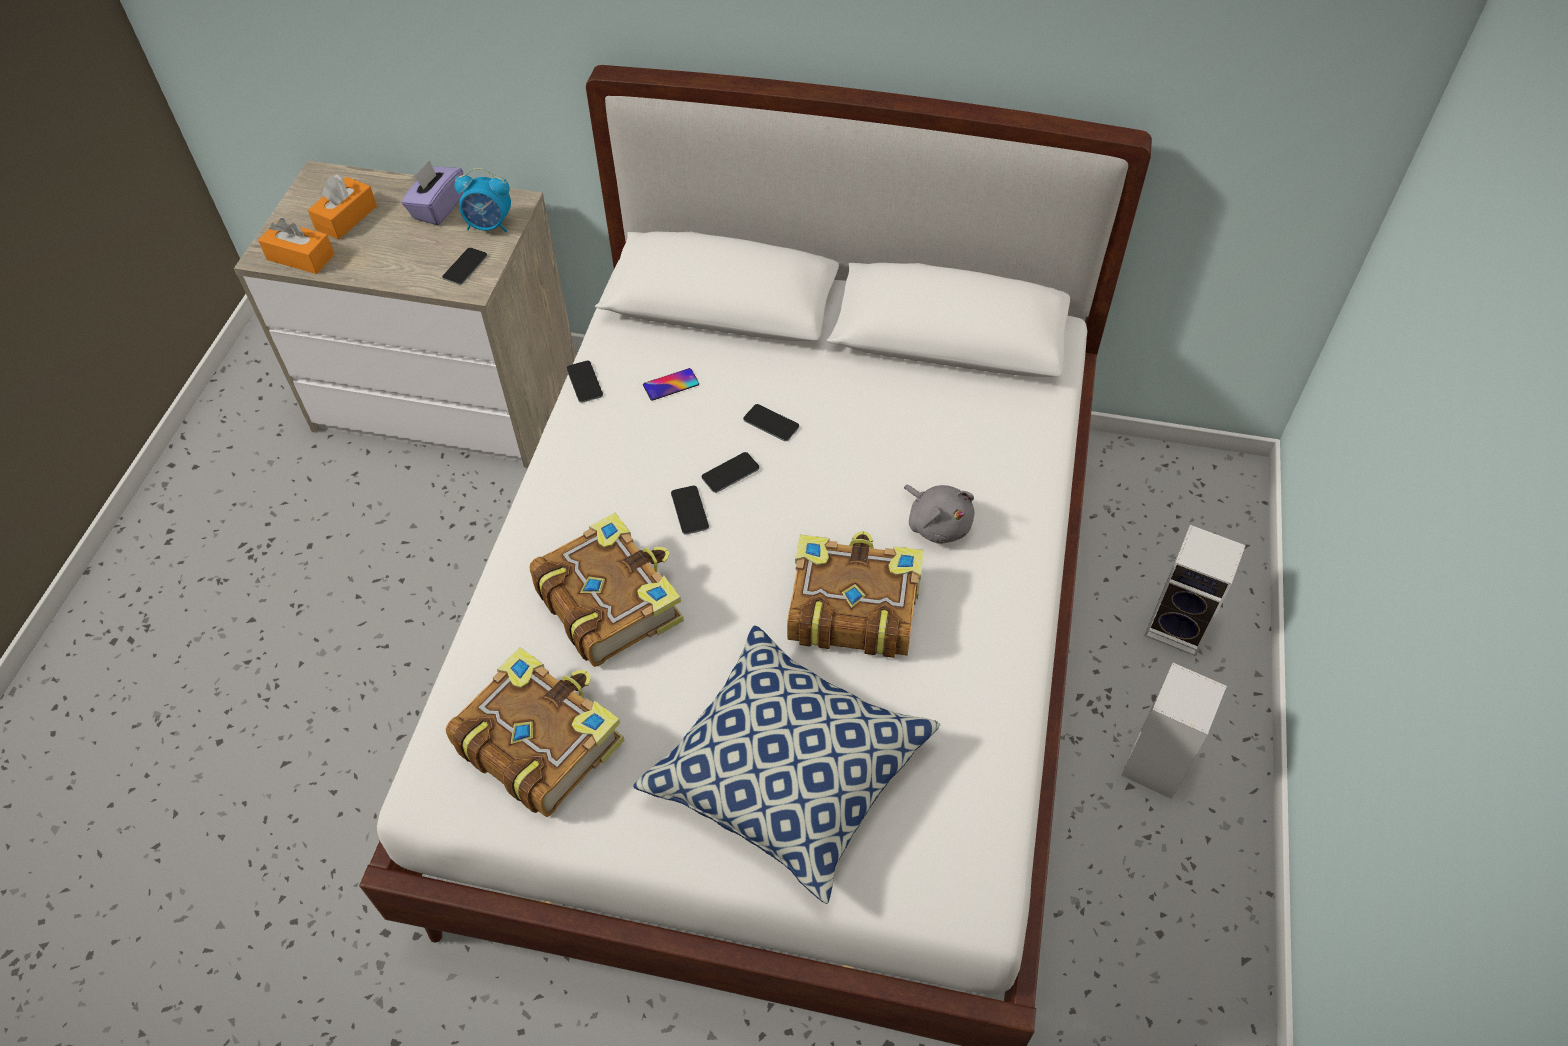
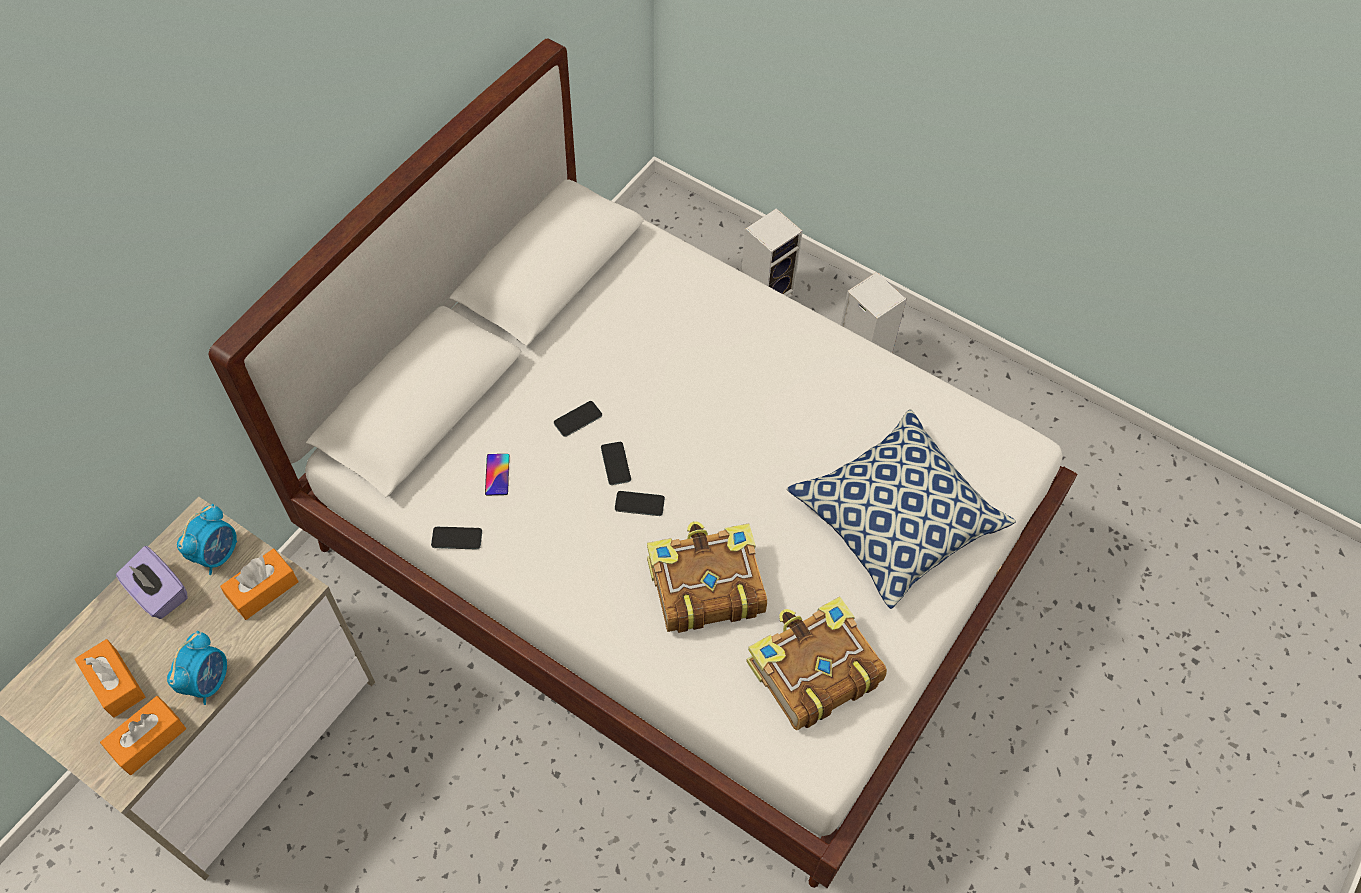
camera: 70 degrees left, 5 degrees up
(365, 269) = (208, 681): none -> alarm clock
(465, 266) = (263, 590): phone -> orange tissue box
(851, 606) = (777, 431): book -> none
(937, 523) = (728, 351): grey plush toy -> none

